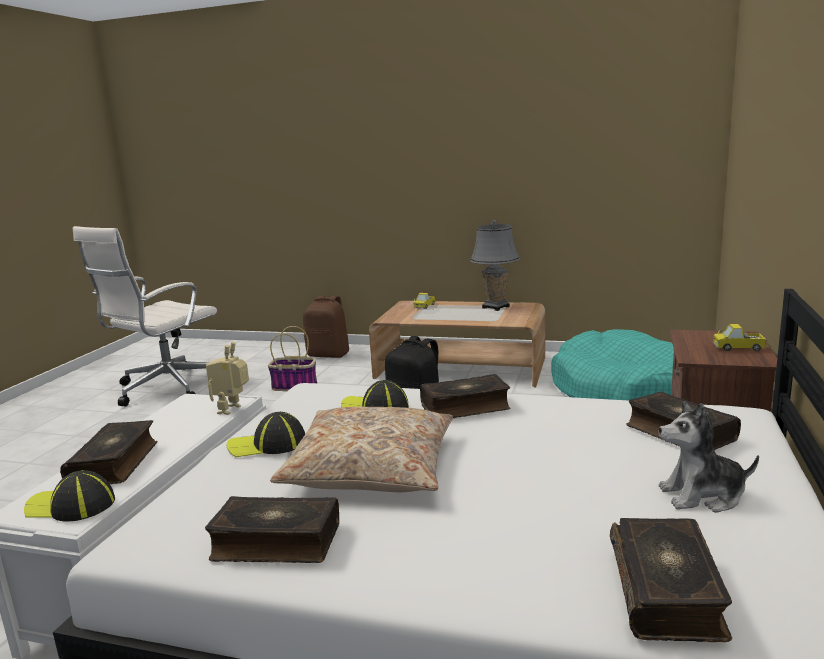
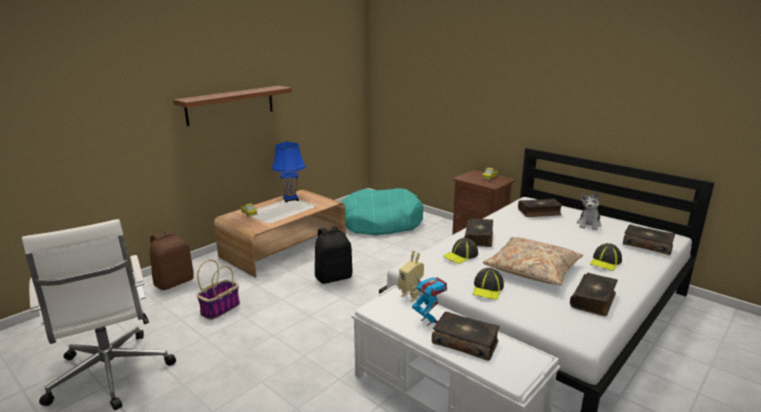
camera: 65 degrees left, 5 degrees up
(71, 506) = (518, 359): cap -> cap (605, 262)
(168, 432) = (429, 320): none -> toy robot
(445, 164) = (230, 105): none -> shelf
(495, 307) = (290, 199): grey table lamp -> blue table lamp

